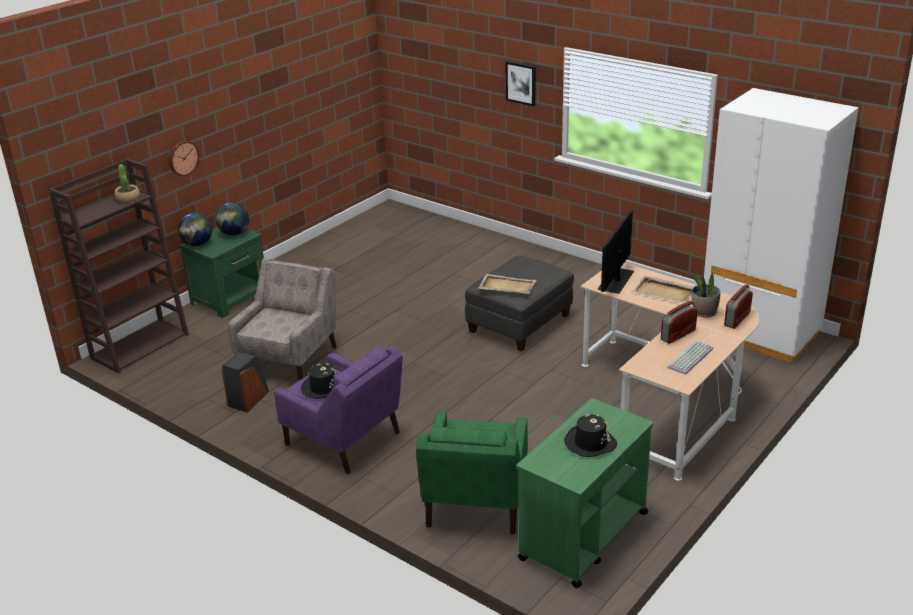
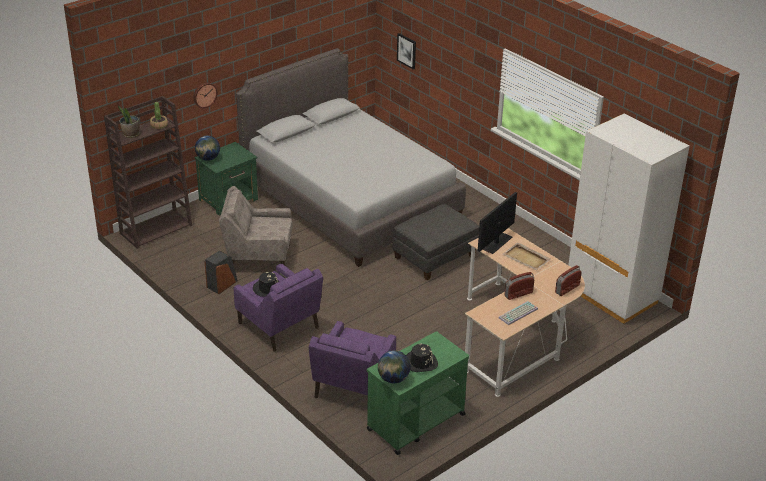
camera: 10 degrees right, 5 degrees up
(234, 233) = (237, 153): globe -> globe (393, 379)
(289, 359) = (258, 258): beige armchair -> beige armchair turned 120 degrees counterclockwise
(387, 276) = (350, 200): none -> grey bed
(475, 501) = (353, 386): green armchair -> purple armchair
(506, 286) = (423, 230): beige tray -> none
(521, 83) = (473, 66): picture -> picture (407, 51)
(704, 312) = (546, 279): potted plant -> potted plant (131, 134)

